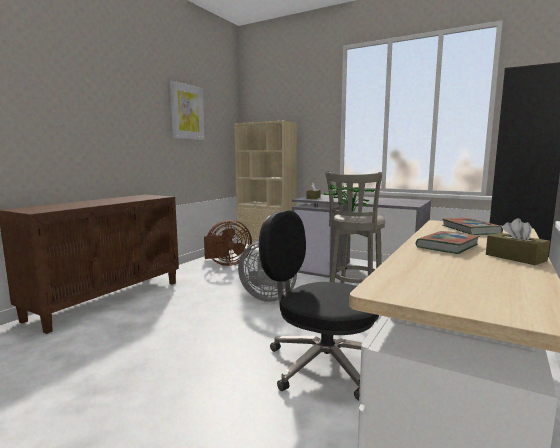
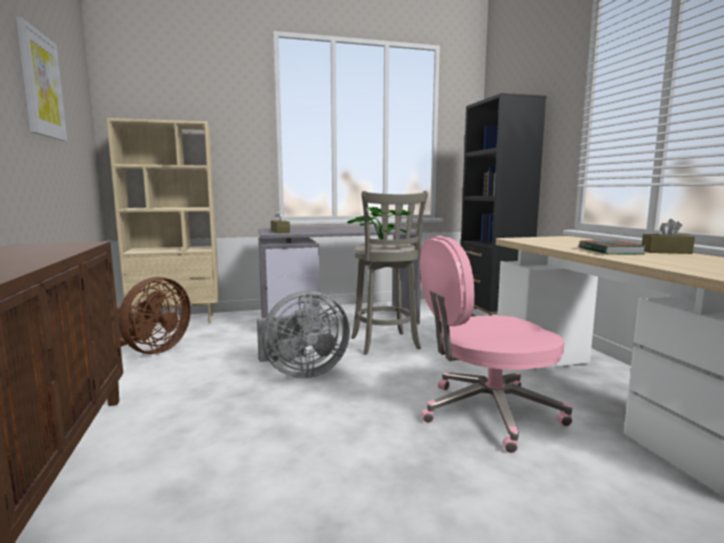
camera: 45 degrees left, 0 degrees up
(321, 364) = (487, 413): black office chair -> pink office chair
(470, 230) = (555, 241): book -> none

